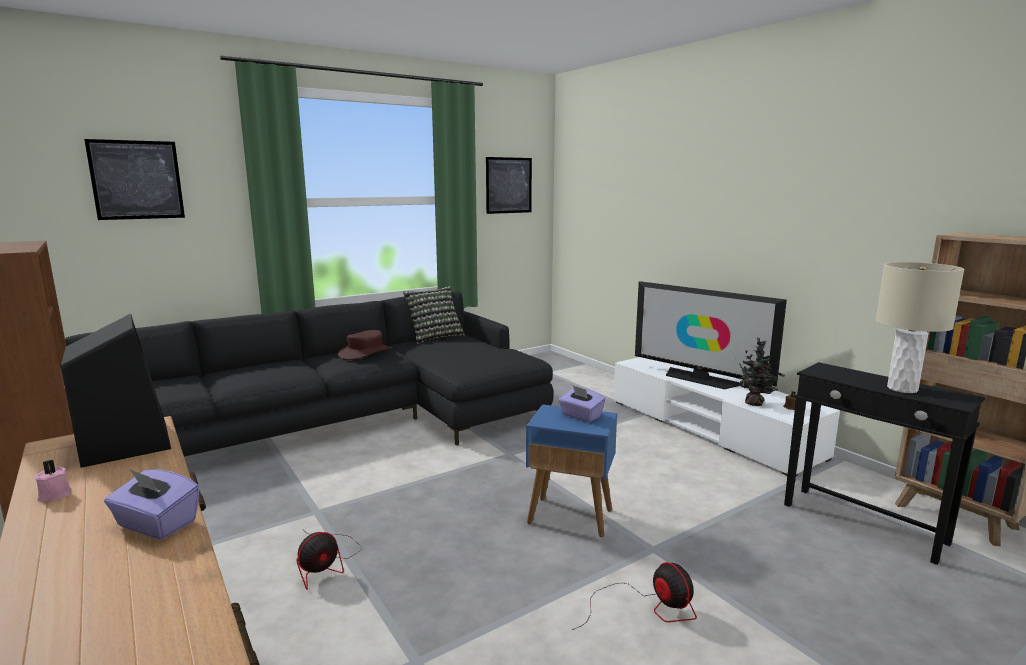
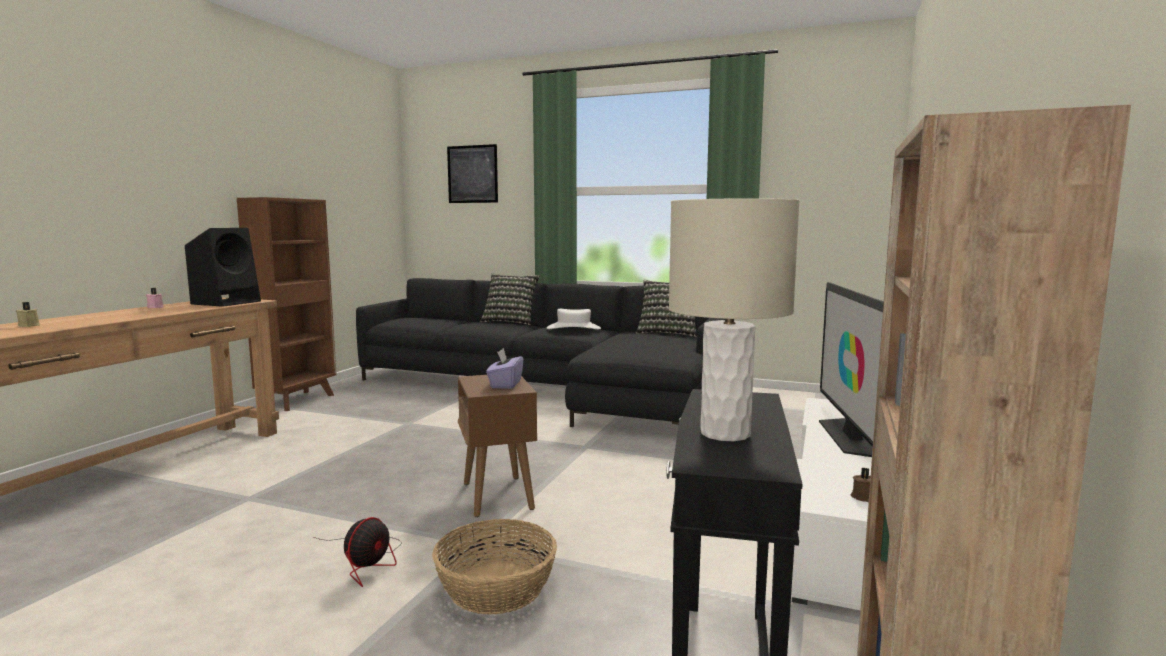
camera: 55 degrees right, 5 degrees down
(89, 614) = (30, 325): none -> beige candle
(156, 524) = (121, 318): purple tissue box -> none
(263, 362) = (511, 322): none -> pillow
(326, 563) = (345, 444): fan -> none
(365, 352) = (573, 328): brown hat -> white hat
(508, 185) = (822, 170): picture -> none
(571, 516) = (498, 496): blue side table -> brown side table
(728, 560) = (495, 588): none -> basket
(756, 404) = (826, 475): potted plant -> none

